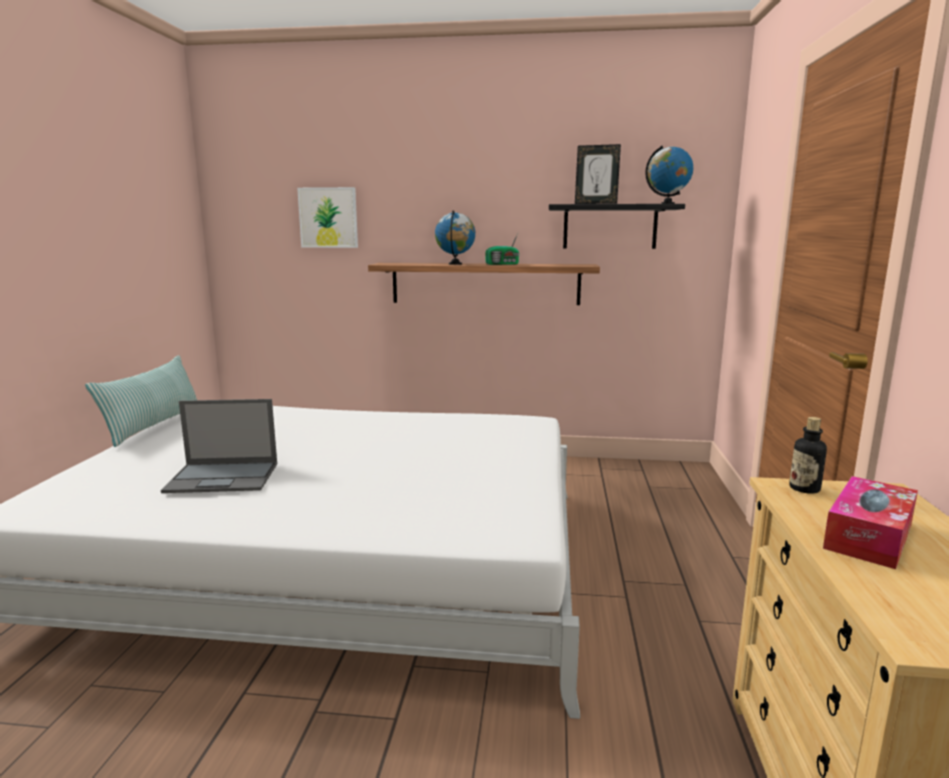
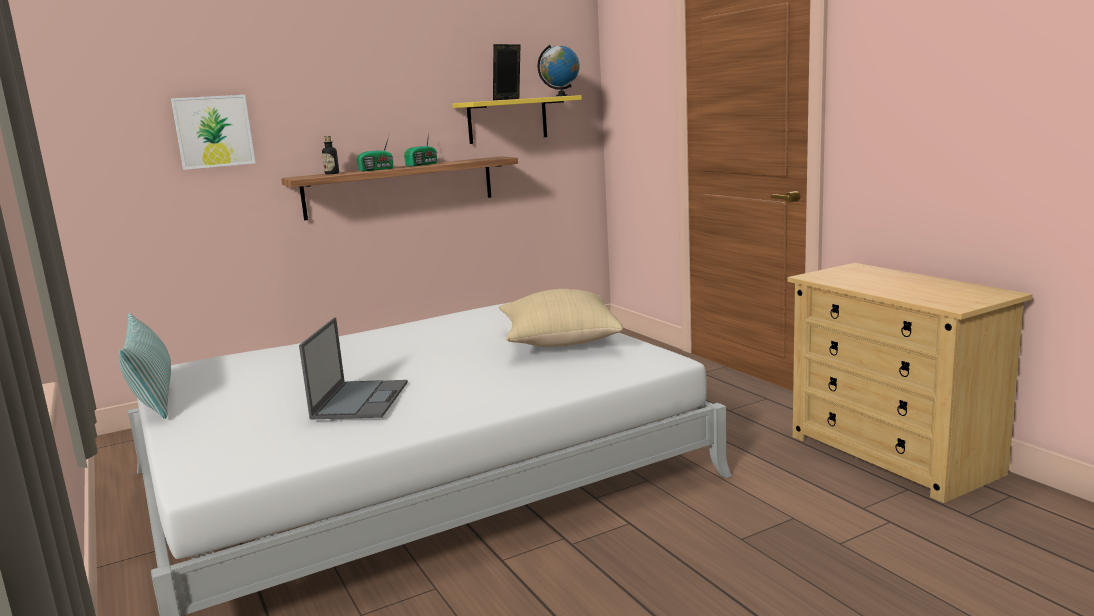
camera: 35 degrees left, 0 degrees up
(224, 477) = (360, 399): laptop -> laptop turned 45 degrees counterclockwise
(455, 264) = (377, 169): globe -> radio
(477, 473) = (558, 341): none -> beige pillow
(596, 203) = (508, 99): picture frame -> picture frame turned 150 degrees clockwise
(610, 227) = (507, 120): black shelf -> yellow shelf
(804, 488) = (821, 274): bottle -> bottle (332, 173)
(868, 536) = (881, 283): tissue box -> none

